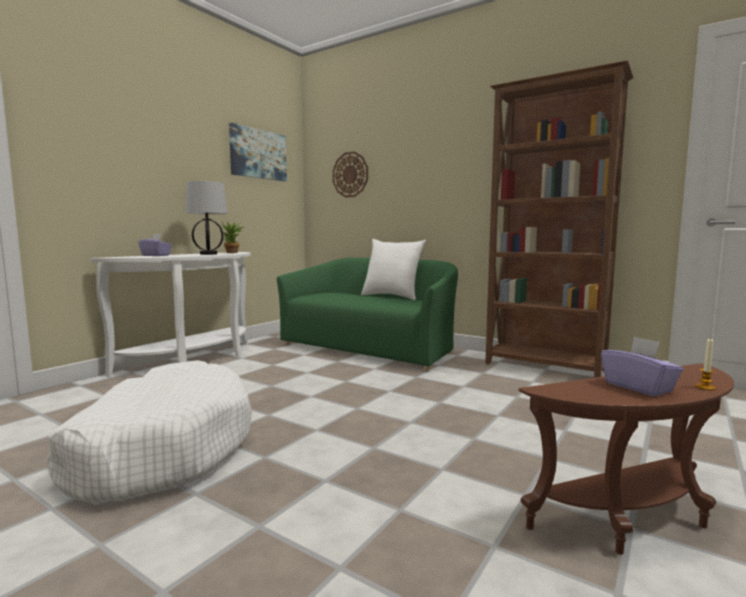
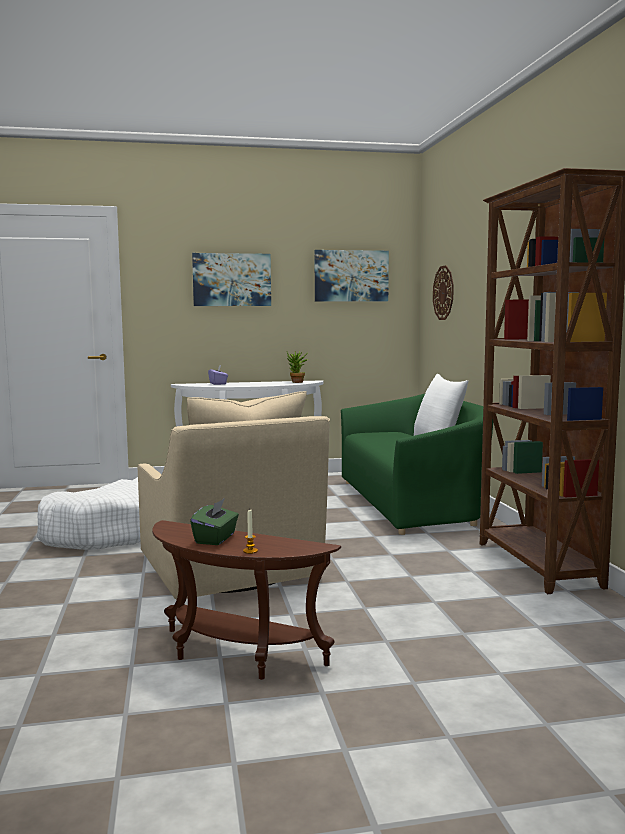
camera: 45 degrees right, 0 degrees up
(153, 139) = (232, 280): none -> picture
(209, 254) = (264, 384): table lamp -> none
(397, 441) = (230, 569): none -> beige armchair
(638, 387) = (216, 539): purple tissue box -> green tissue box

